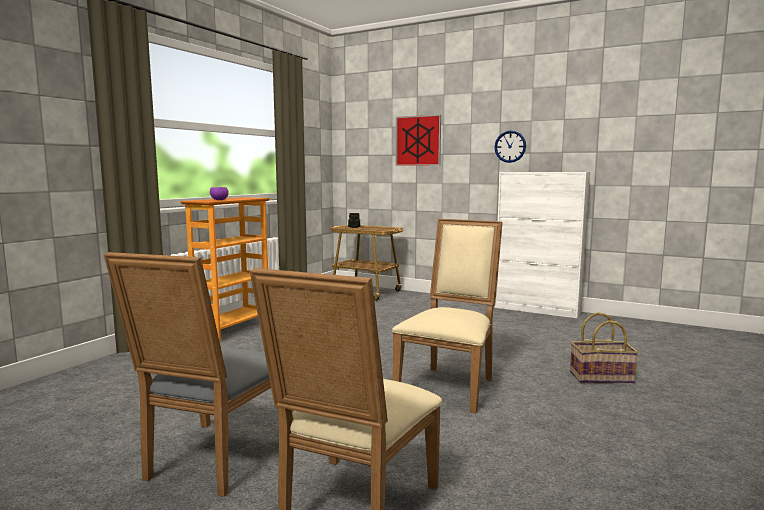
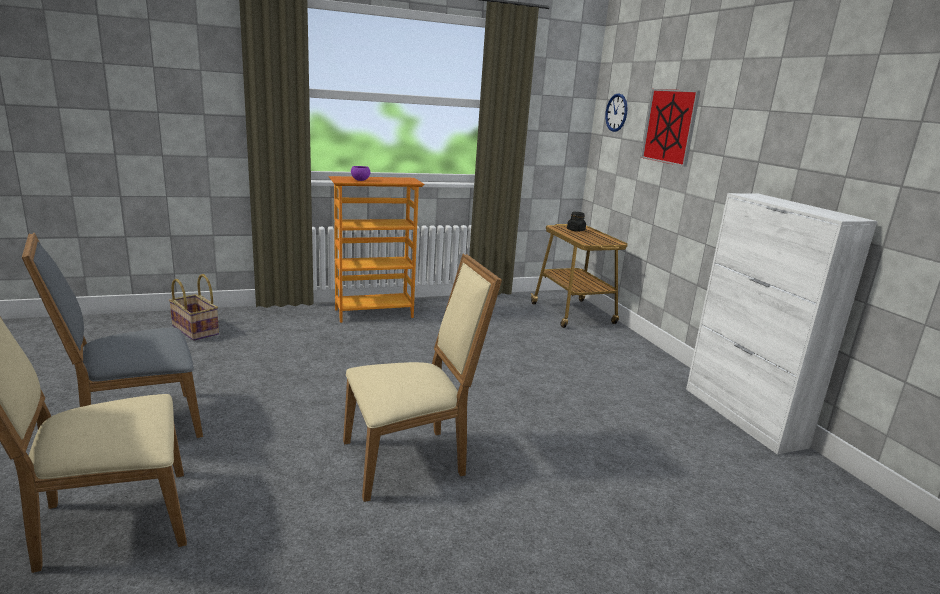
camera: 40 degrees right, 10 degrees up
(510, 146) = (772, 153): wall clock -> wall clock (616, 112)
(601, 377) = (598, 548): basket -> basket (196, 330)

